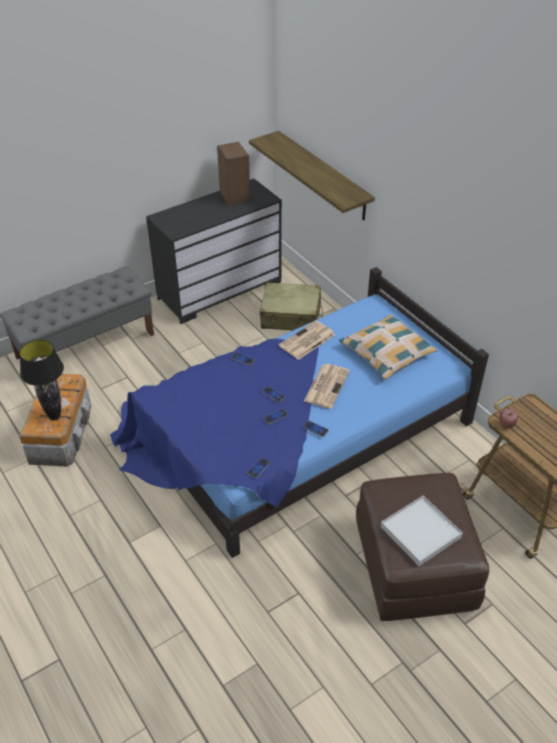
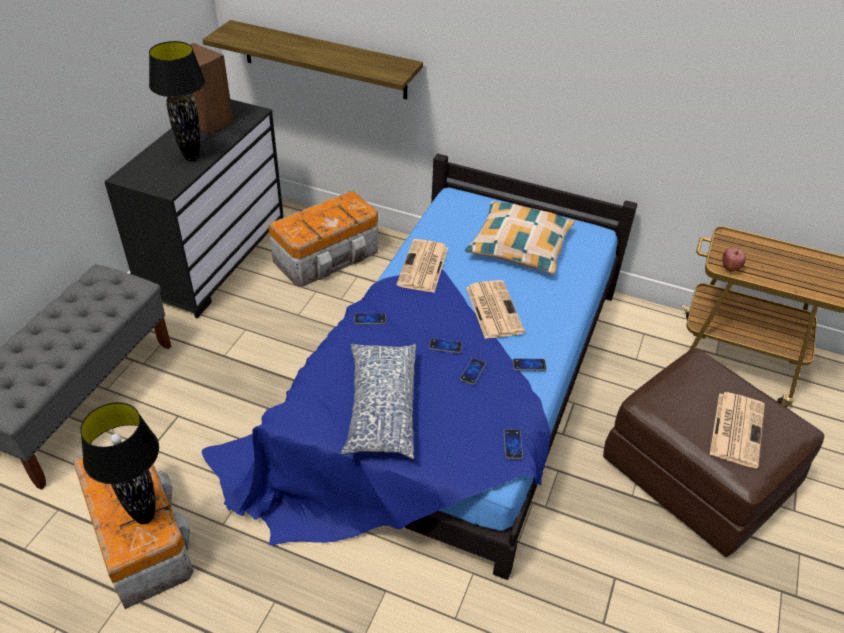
camera: 35 degrees left, 0 degrees up
(203, 412) = (380, 408): none -> pillow
(205, 217) = (191, 157): none -> black table lamp
(291, 316) = (328, 256): beige suitcase -> storage box
(420, 532) = (736, 428): white tray -> newspaper

